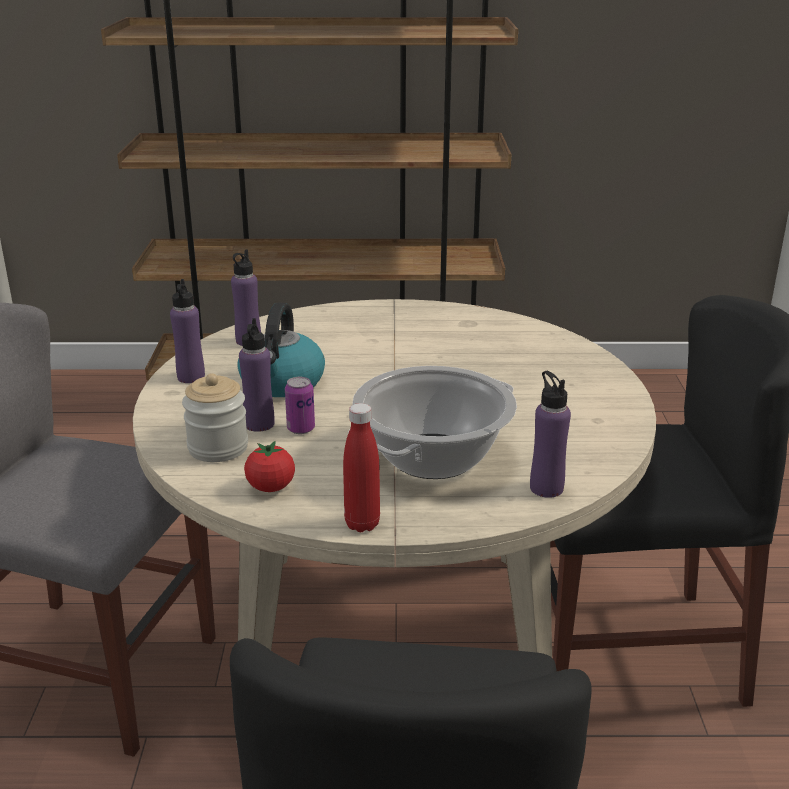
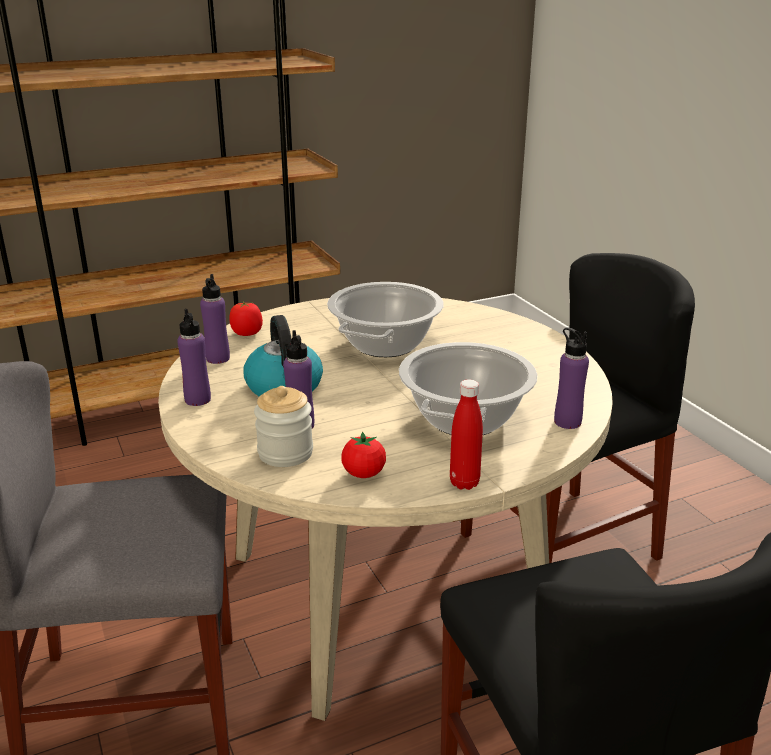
camera: 25 degrees left, 0 degrees up
(300, 321) = (247, 333): none -> tomato
(301, 429) = (339, 421): can -> none
(428, 360) = (385, 344): none -> cooking pot

